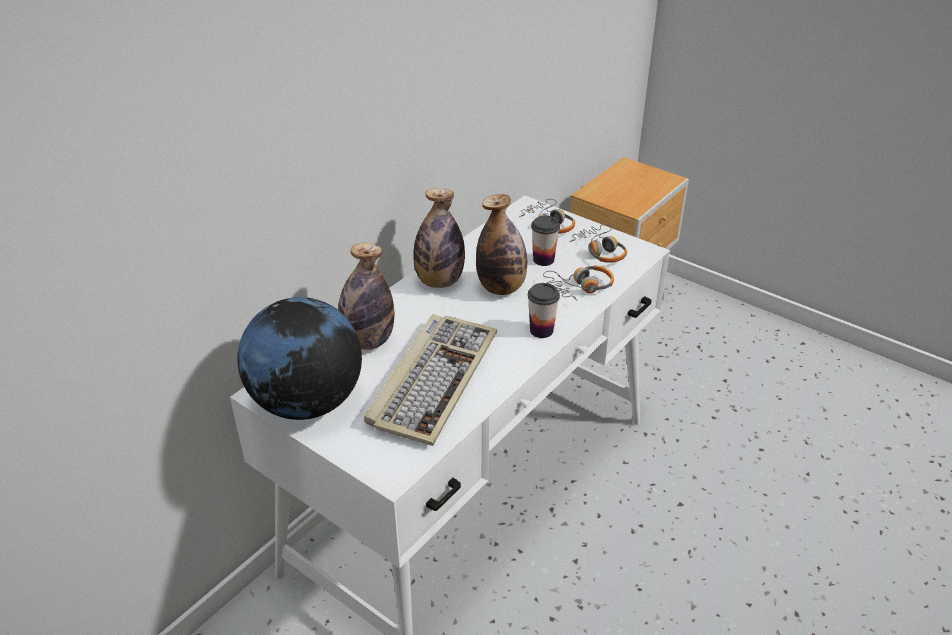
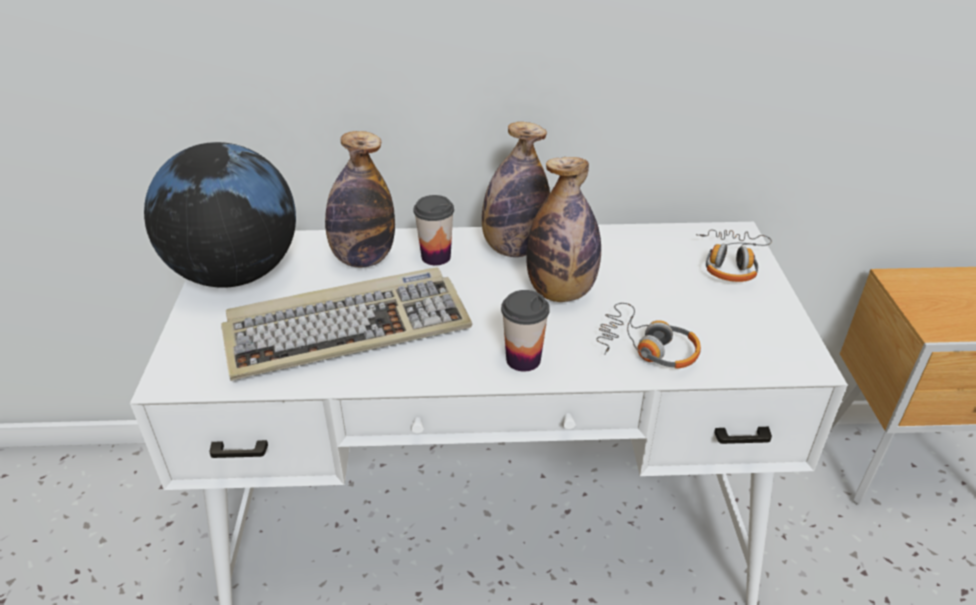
camera: 50 degrees right, 0 degrees up
(543, 260) = (656, 294): cup -> cup (436, 257)
(600, 250) = (744, 326): headphones -> none

